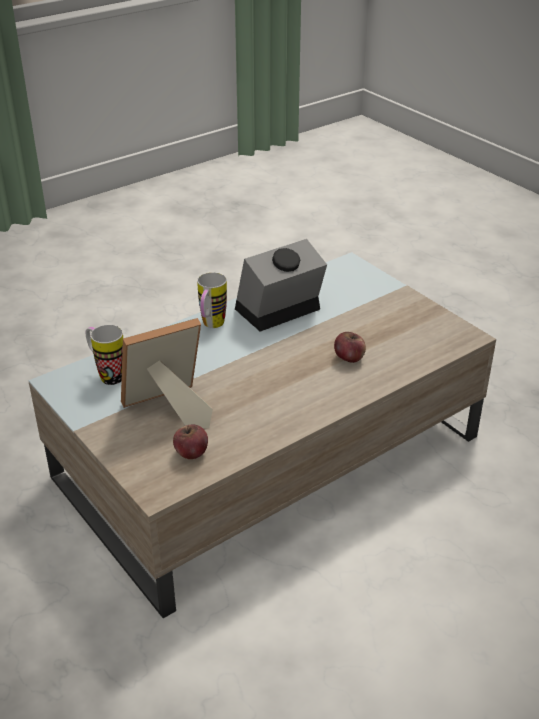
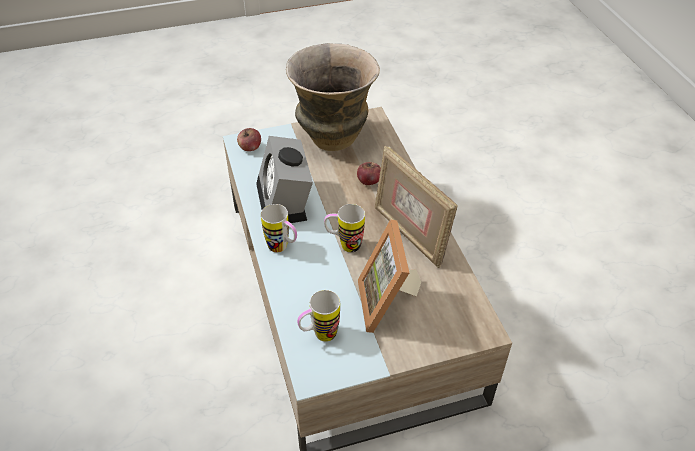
camera: 70 degrees left, 10 degrees up
(191, 453) = (448, 300): apple -> apple (250, 148)
(236, 363) = (344, 245): none -> mug
(279, 405) = (409, 234): none -> picture frame
(406, 317) = (333, 137): none -> vase

